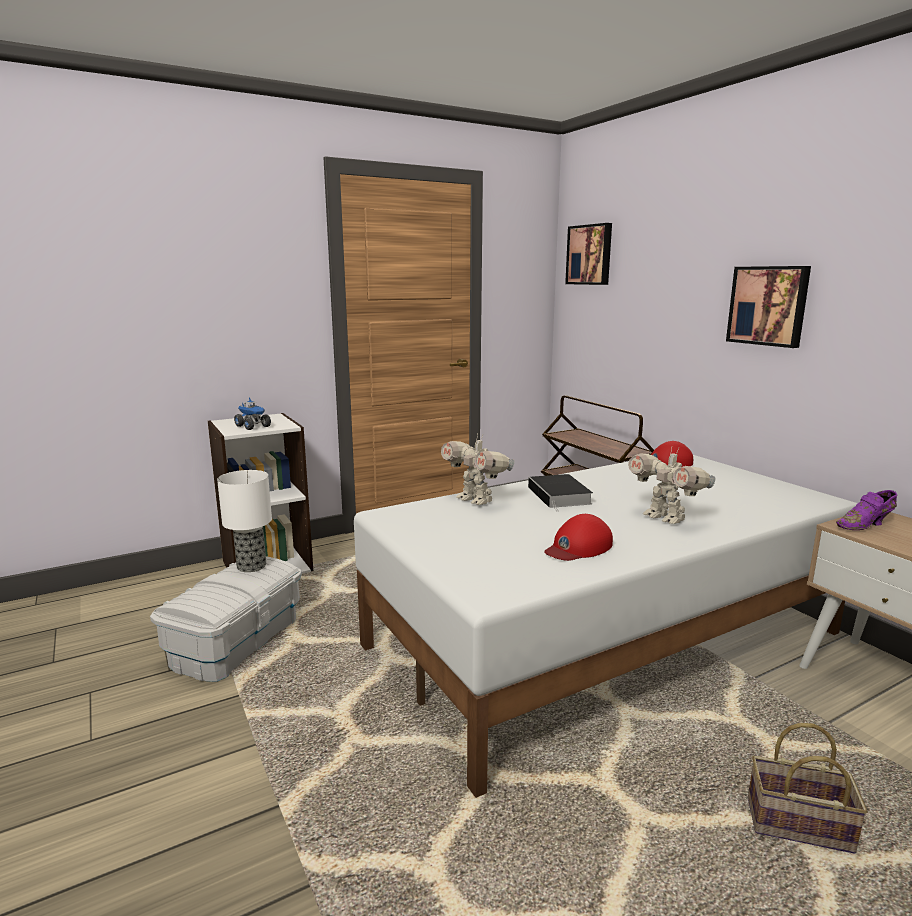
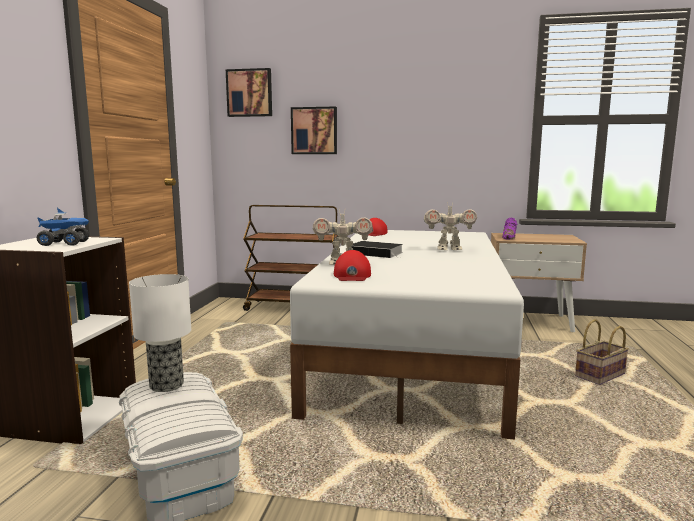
camera: 50 degrees left, 5 degrees down
(578, 547) = (459, 266): red cap -> red cap (352, 275)
(768, 305) = (411, 125): picture -> picture (314, 131)

